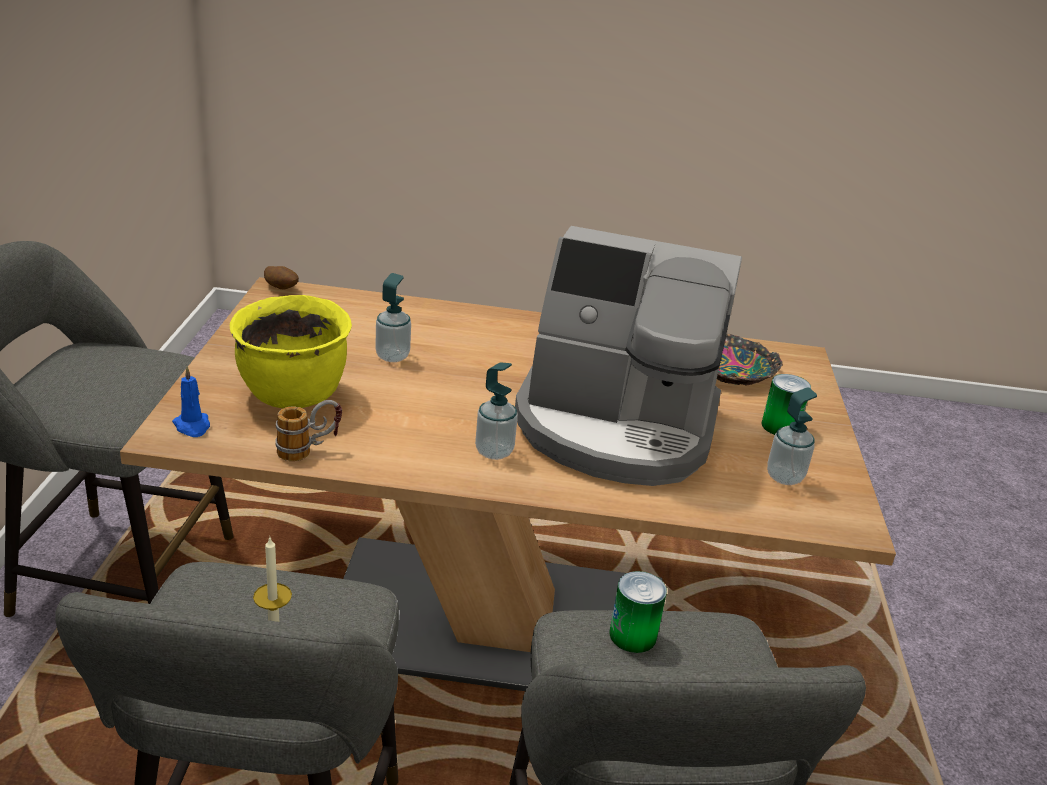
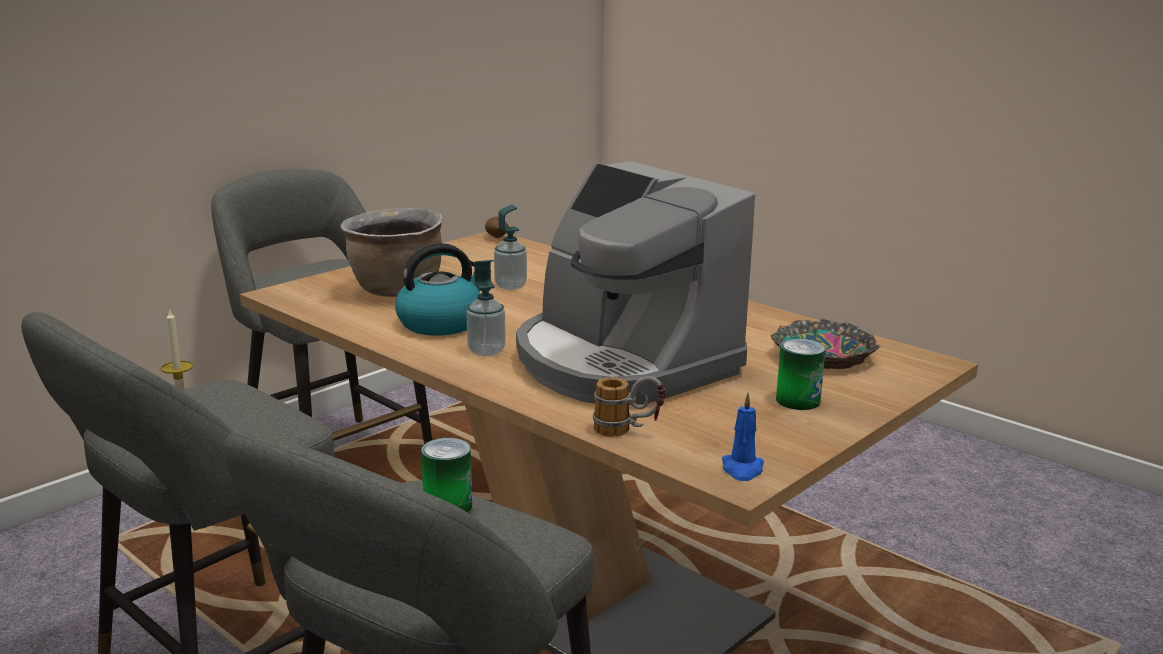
camera: 40 degrees right, 10 degrees down
(192, 426) = (302, 292): blue candle -> blue candle (742, 469)
(293, 395) = (396, 291): yellow cooking pot -> brown cooking pot
(309, 450) = (353, 319): mug -> mug (628, 431)
(402, 427) = (441, 323): none -> kettle
(784, 477) = (730, 431): soap dispenser -> none

